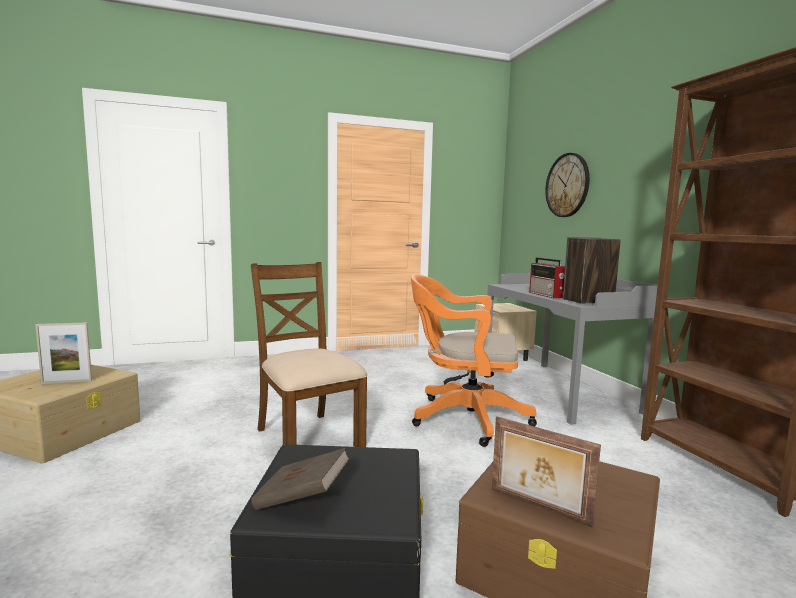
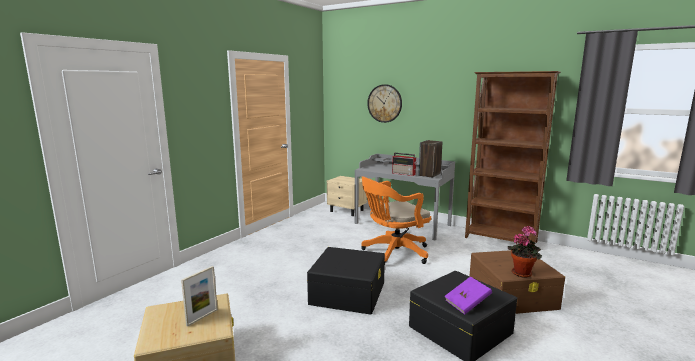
camera: 40 degrees left, 5 degrees up
(302, 498) = (467, 304): brown book -> purple book
(307, 437) = (348, 292): brown chair -> black storage box
(538, 508) = (522, 273): picture frame -> potted plant

